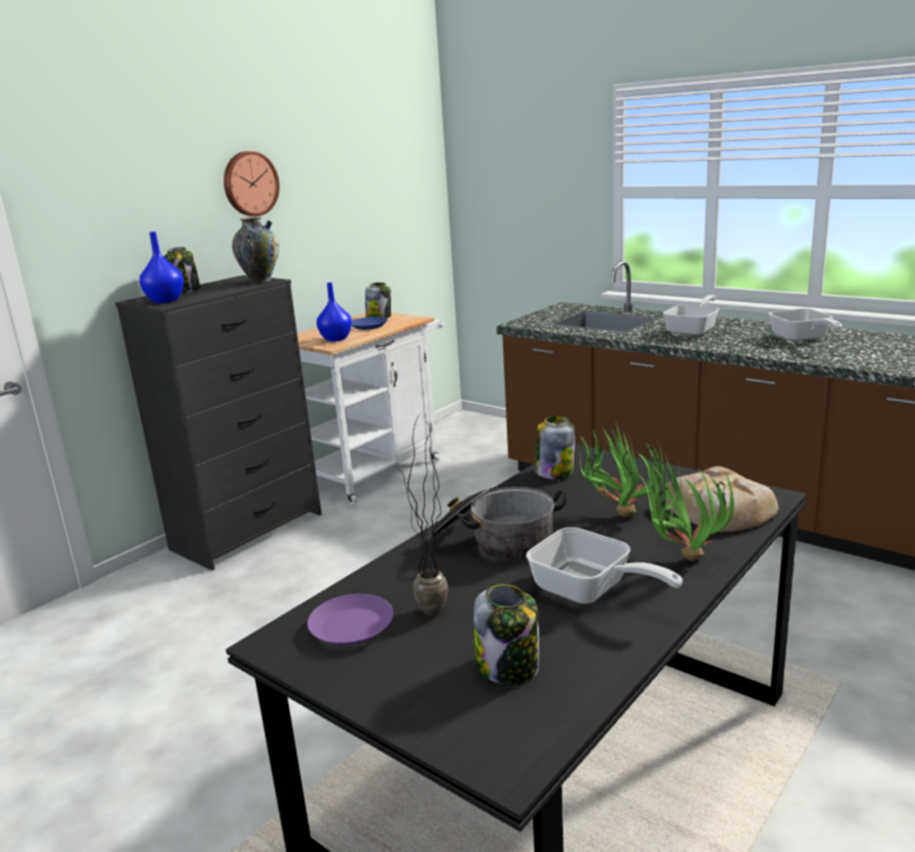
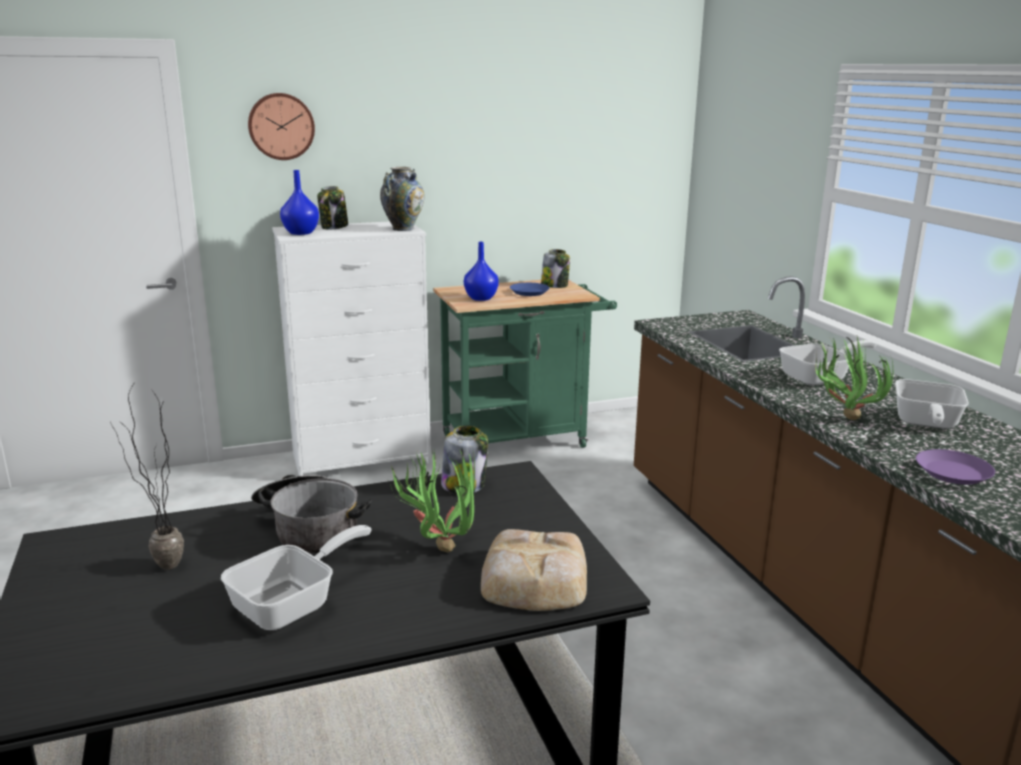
camera: 30 degrees right, 0 degrees up
(248, 531) = (362, 458): black dresser -> white dresser
(249, 184) = (432, 134): wall clock -> wall clock (281, 126)
(350, 627) = (106, 553): purple plate -> purple plate (952, 473)
(377, 470) = (522, 439): white cart -> green cart
(509, 667) = (134, 635): jar -> none
(589, 591) = (293, 603): frying pan -> frying pan turned 120 degrees counterclockwise
(680, 559) = (411, 610): potted plant -> potted plant (842, 417)

